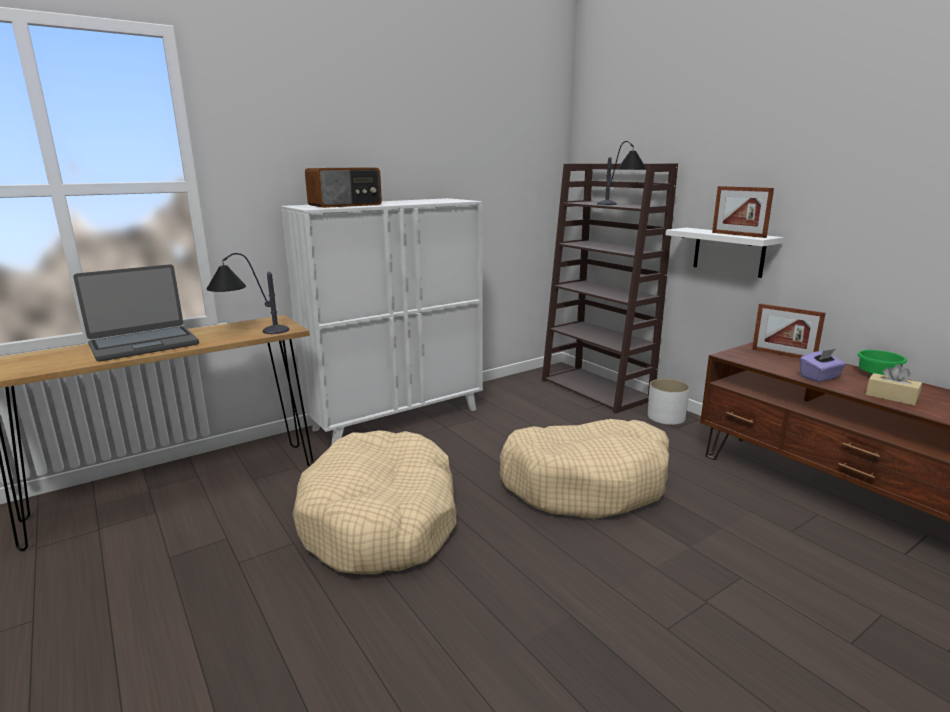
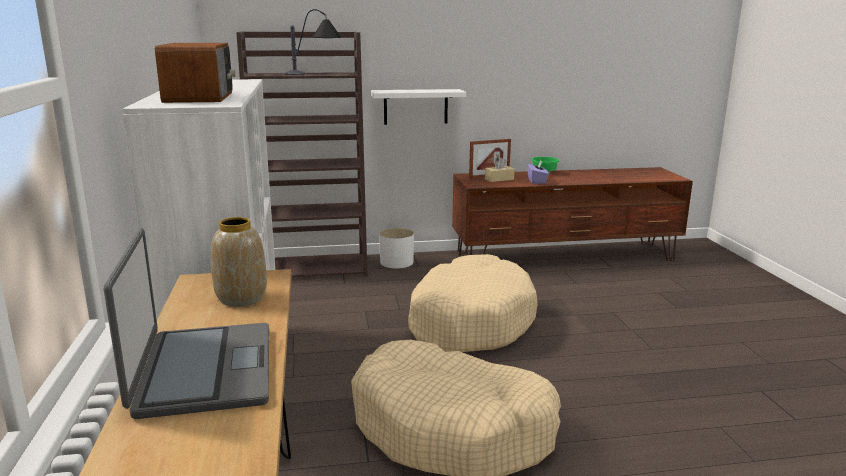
camera: 65 degrees left, 0 degrees up
(248, 331) = (242, 298): table lamp -> vase
(738, 235) = (436, 90): picture frame -> none
(891, 397) = (578, 180): beige tissue box -> beige tissue box (499, 179)

